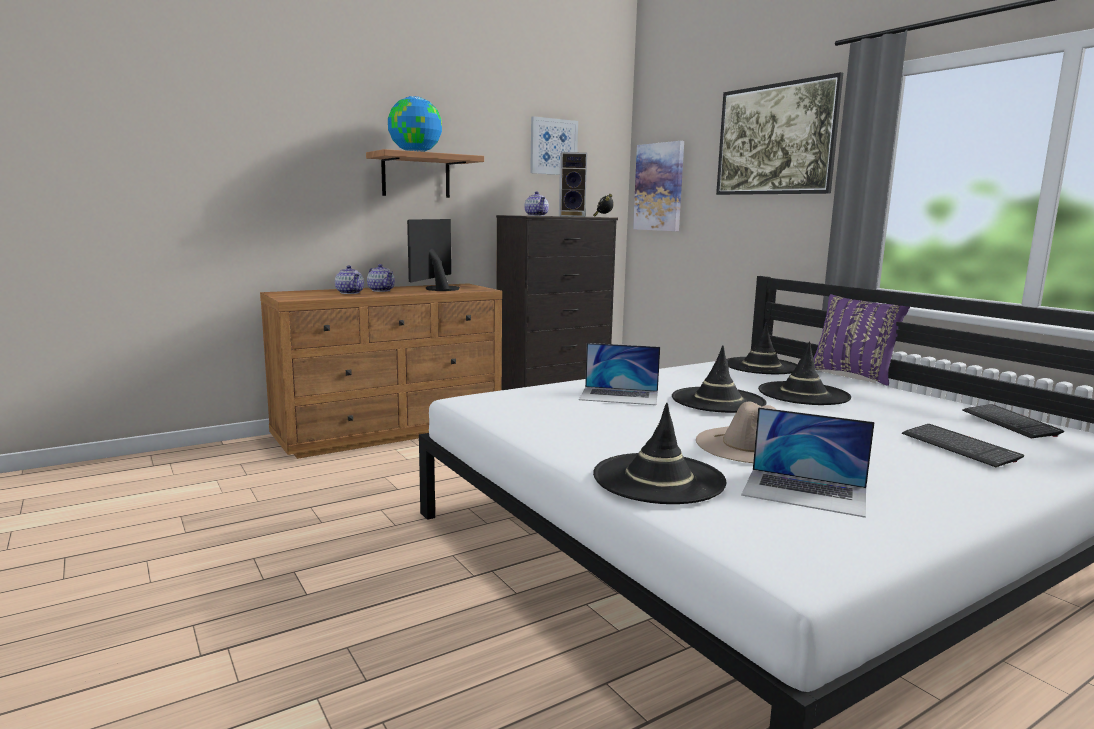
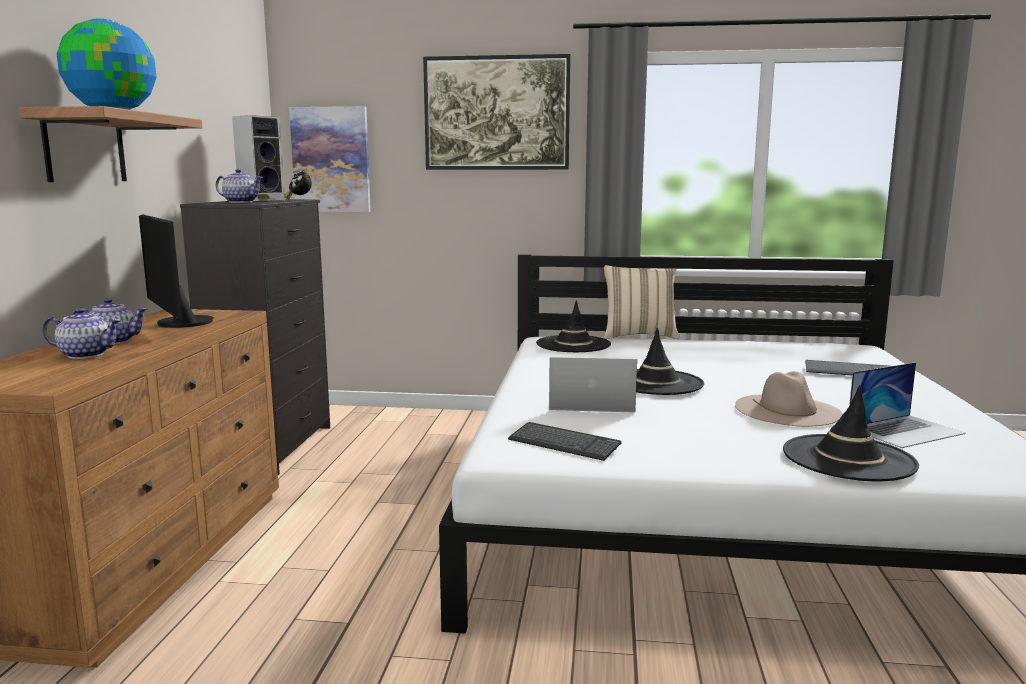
camera: 50 degrees left, 0 degrees up
(553, 147) = (214, 106): picture -> none
(619, 396) = (591, 403): laptop -> laptop turned 135 degrees counterclockwise
(803, 394) = (671, 360): black hat -> none
(853, 375) = (639, 336): purple pillow -> beige pillow
(1009, 423) = (808, 347): keyboard -> keyboard (564, 444)

